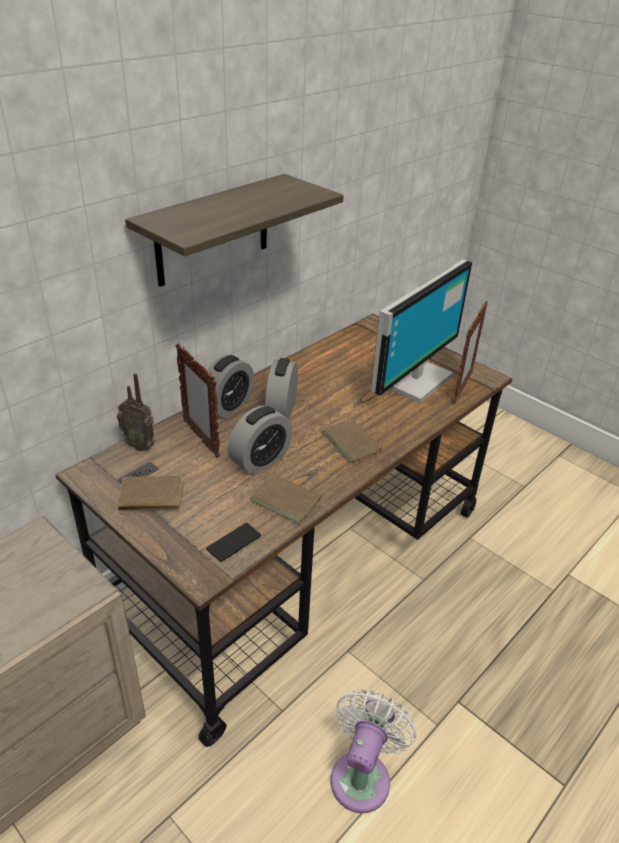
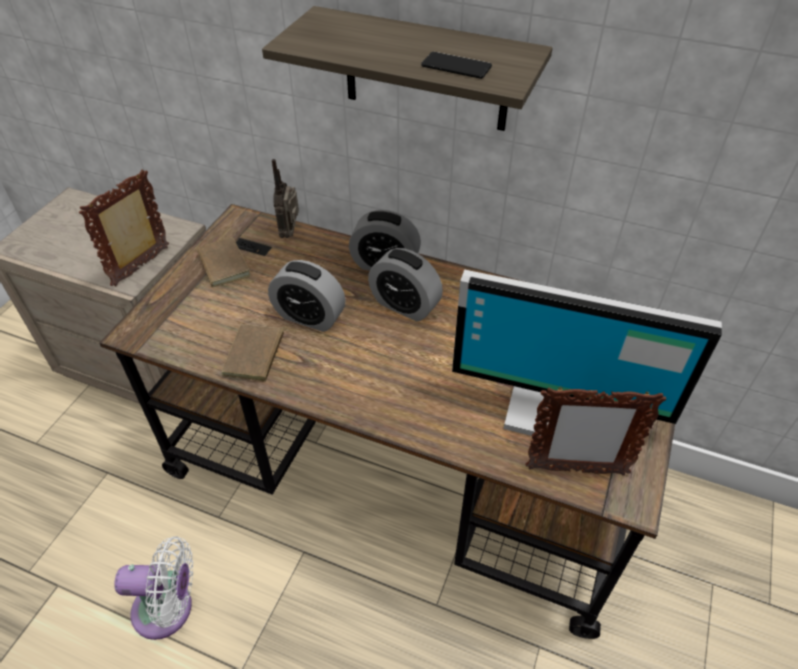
camera: 70 degrees right, 10 degrees up
(201, 438) = (321, 265): picture frame -> picture frame (142, 266)
(234, 542) = (182, 337): phone -> phone (456, 66)
(281, 409) = (404, 305): alarm clock -> alarm clock turned 135 degrees counterclockwise
(352, 442) = (379, 382): brown book -> none

